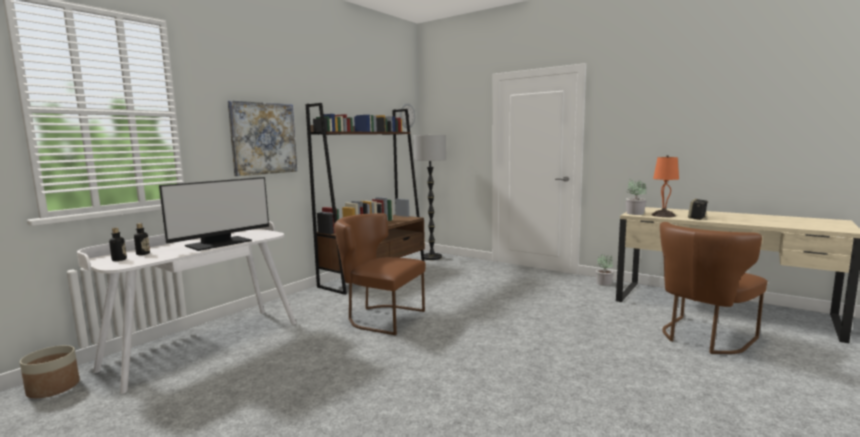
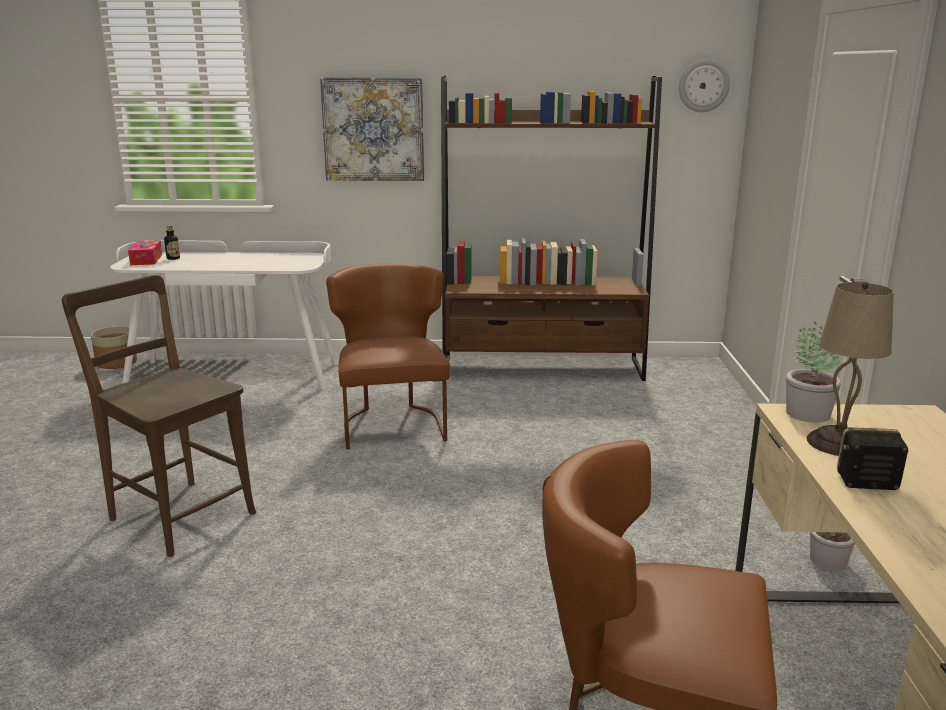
camera: 55 degrees right, 10 degrees up
(119, 260) = (146, 259): bottle -> tissue box
(219, 243) = (237, 264): monitor -> none
(409, 402) = (177, 514): none -> brown chair
(432, 257) = (690, 374): floor lamp -> none
(663, 215) = (837, 443): orange table lamp -> beige table lamp

